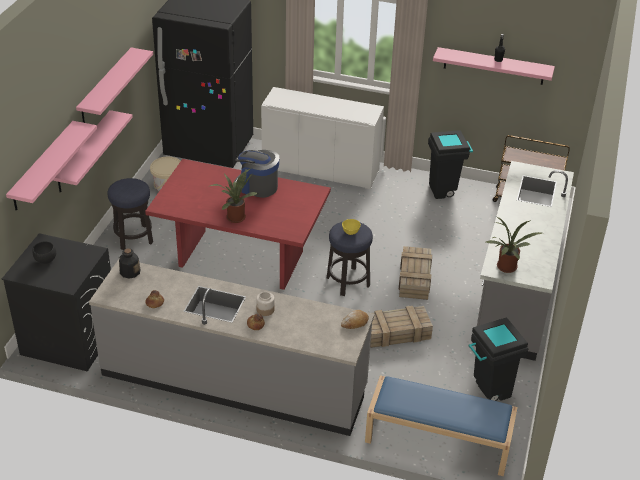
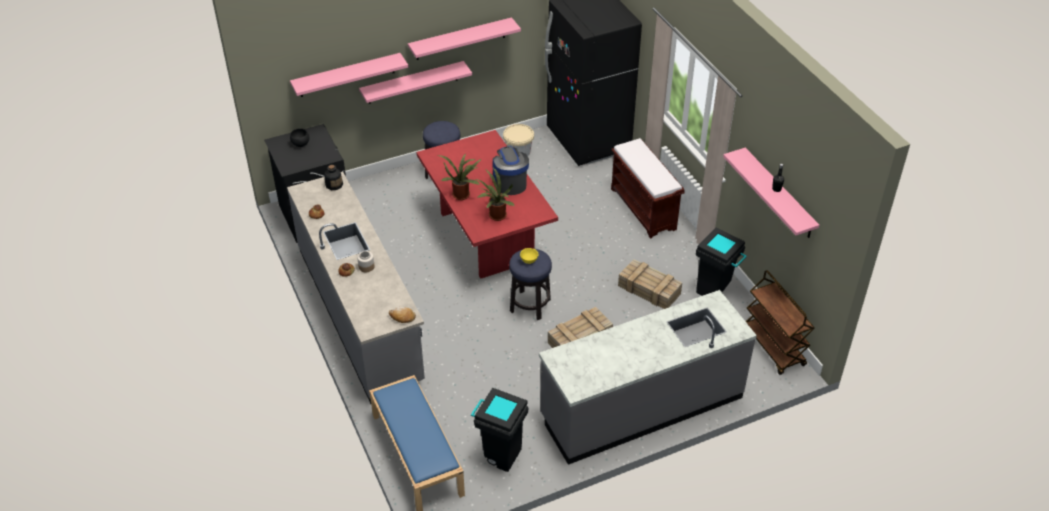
camera: 50 degrees right, 5 degrees up
(320, 169) = (644, 209): white cabinet -> brown bench
(397, 332) = (506, 366): crate -> crate (650, 290)
(506, 268) = (564, 363): potted plant -> potted plant (495, 216)

